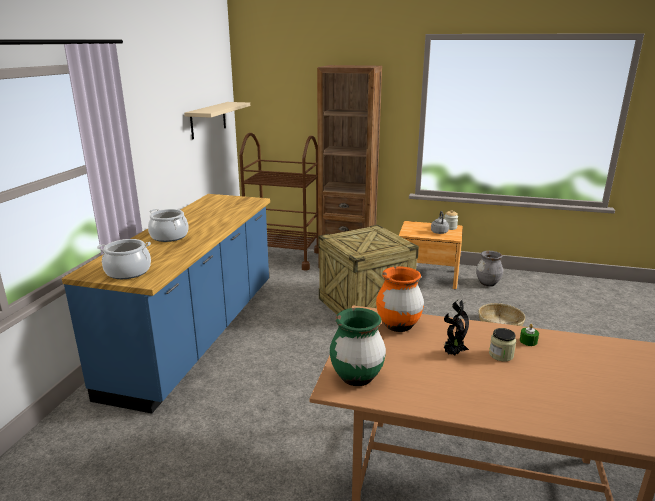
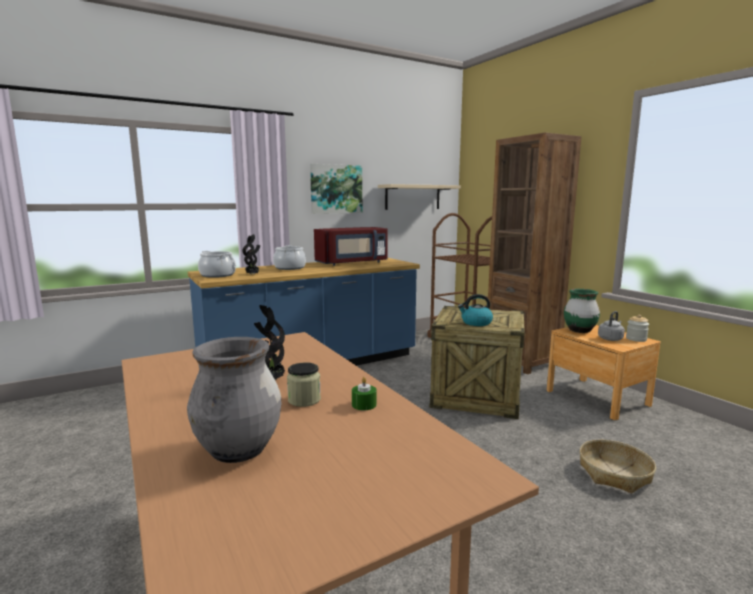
camera: 45 degrees right, 10 degrees down
(155, 126) = (336, 189): none -> picture
(167, 259) = (253, 275): none -> potted plant
(208, 211) = (352, 263): none -> red microwave
(356, 377) = (172, 363): green vase -> green vase (579, 331)
(375, 247) = (476, 323): none -> kettle
(398, 326) = (293, 351): orange vase -> none
(487, 283) = (676, 431): grey vase -> grey vase (239, 450)

